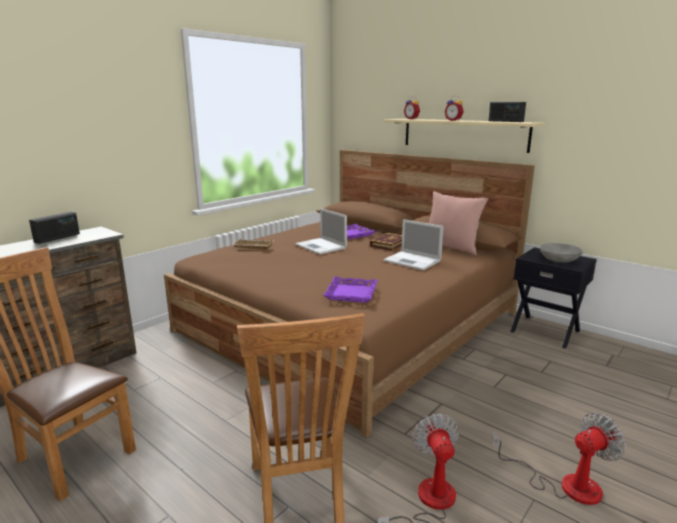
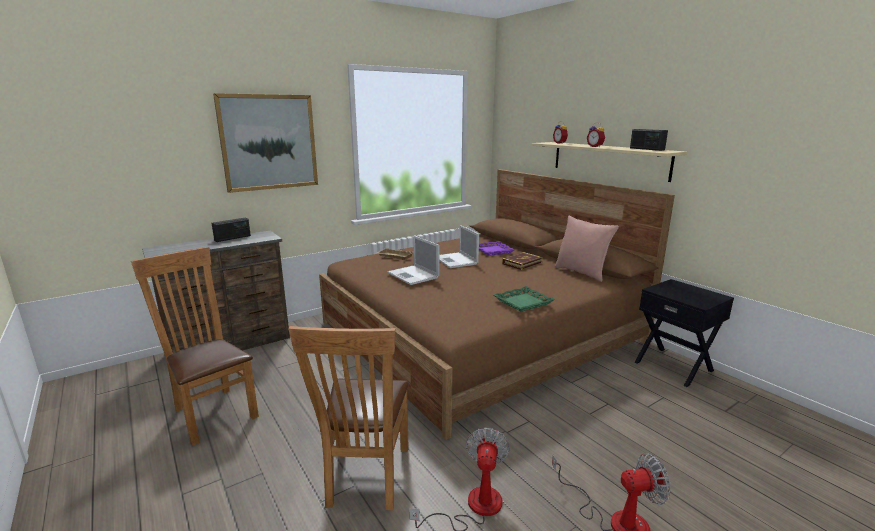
camera: 15 degrees right, 0 degrees up
(94, 119) = (269, 142): none -> picture
(351, 293) = (455, 307): purple tray -> none
(413, 261) = (534, 282): laptop -> laptop (414, 275)
(415, 281) = (523, 302): none -> green tray
(559, 260) = (689, 295): grey bowl -> none

